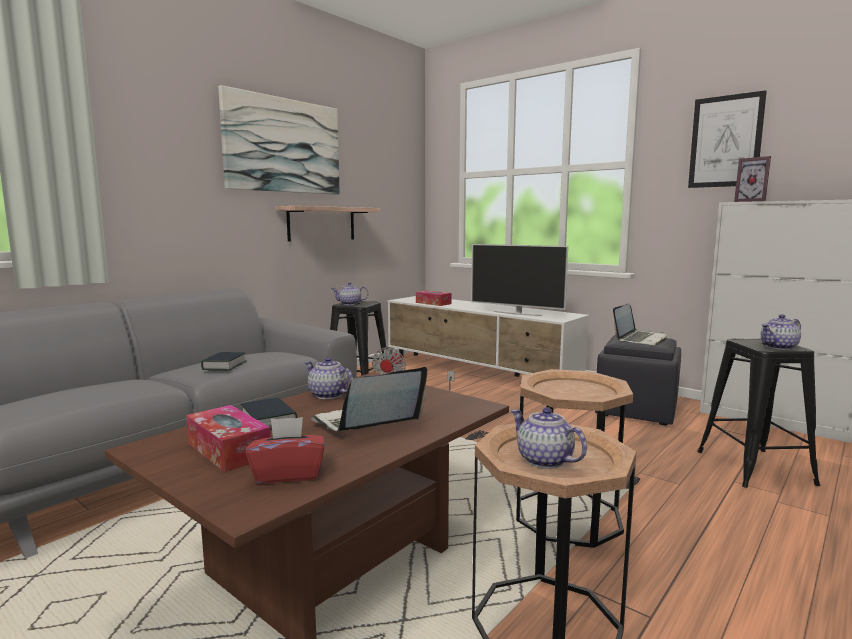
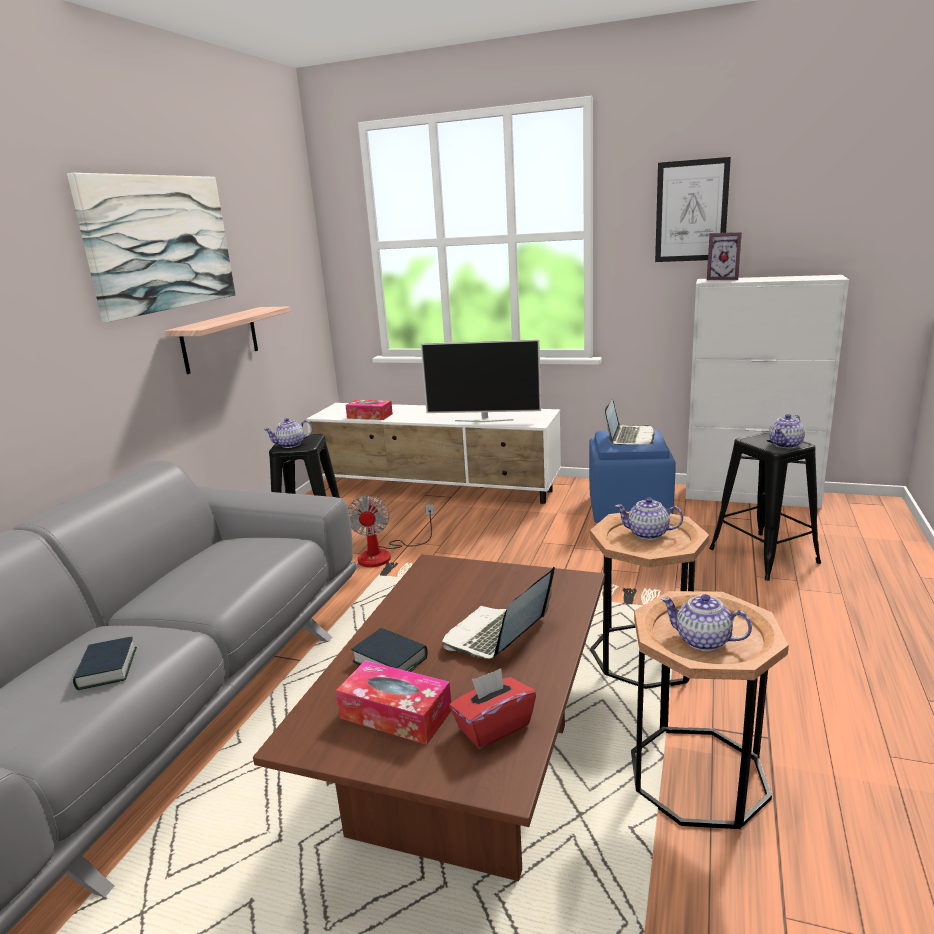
camera: 20 degrees left, 10 degrees up
(224, 366) = (222, 582): book -> book (107, 669)
(328, 395) = (412, 603): teapot -> teapot (648, 534)
(635, 410) = (628, 509): black ottoman -> blue ottoman

